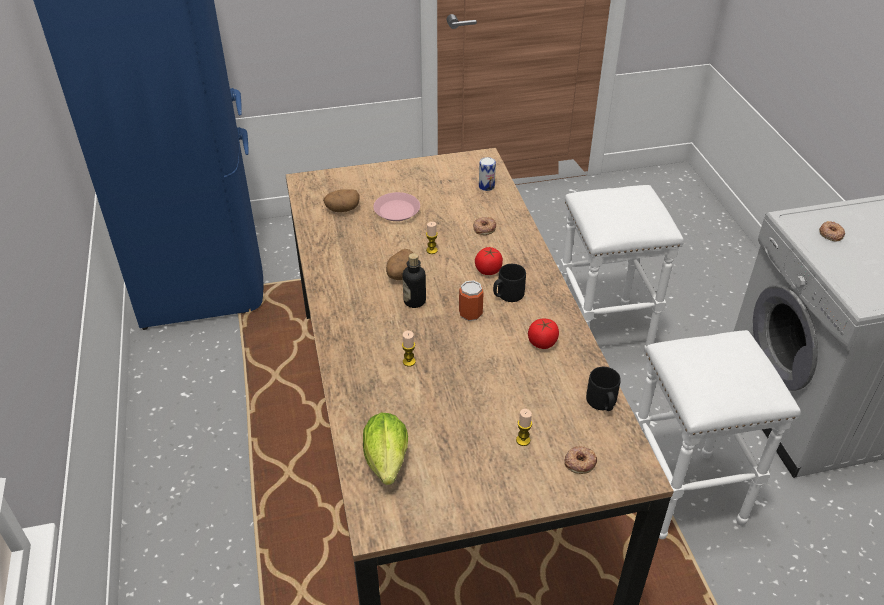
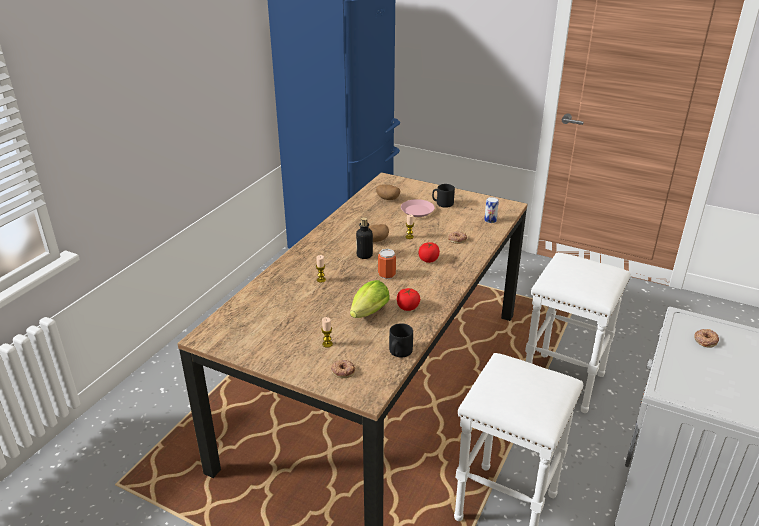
camera: 40 degrees right, 10 degrees down
(387, 464) = (245, 316): lettuce -> lettuce (368, 314)
(507, 295) = (422, 276): black mug -> black mug (442, 203)

